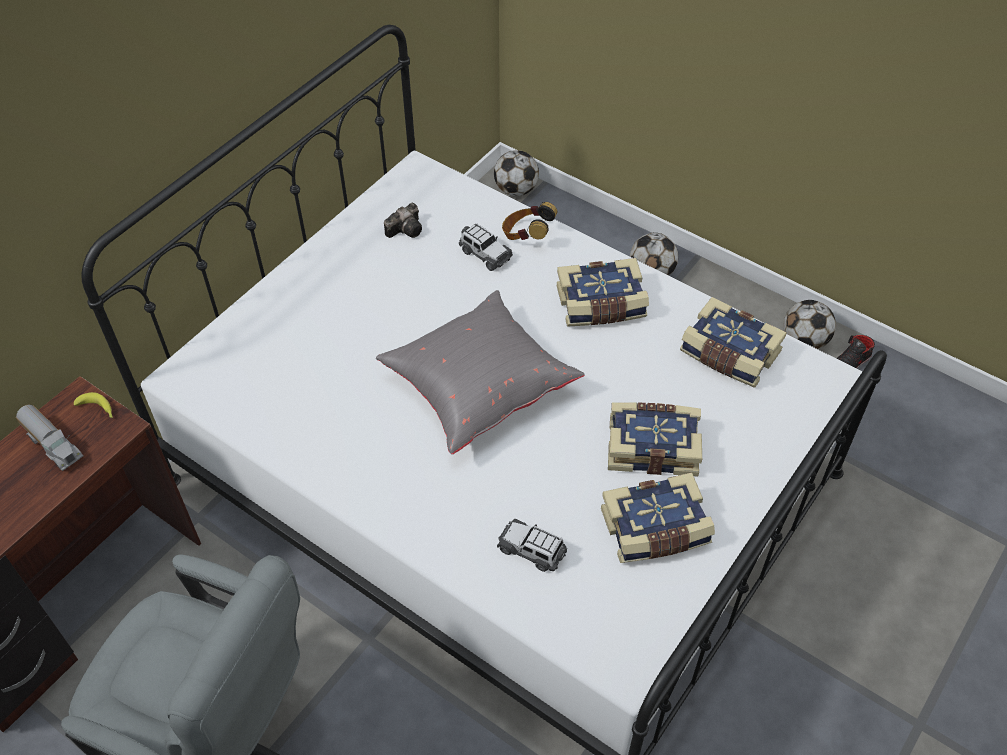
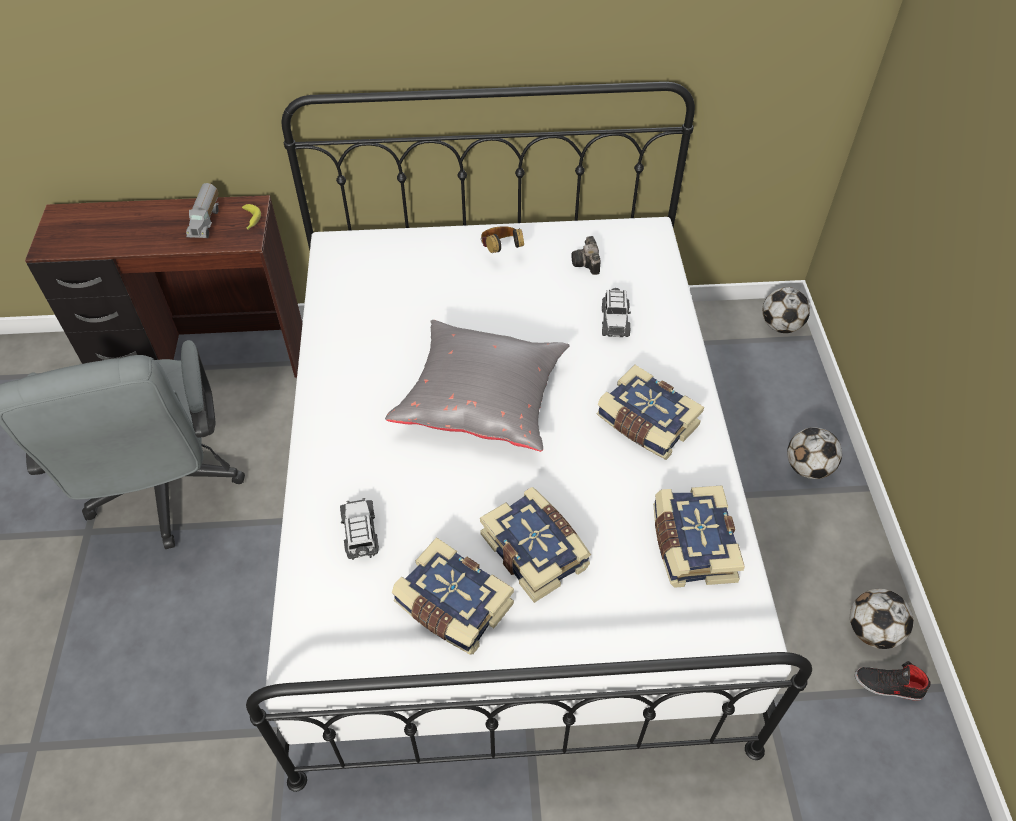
camera: 50 degrees right, 0 degrees up
(407, 229) = (587, 264): camera -> camera turned 75 degrees clockwise
(527, 236) = (663, 333): headphones -> headphones (501, 250)

